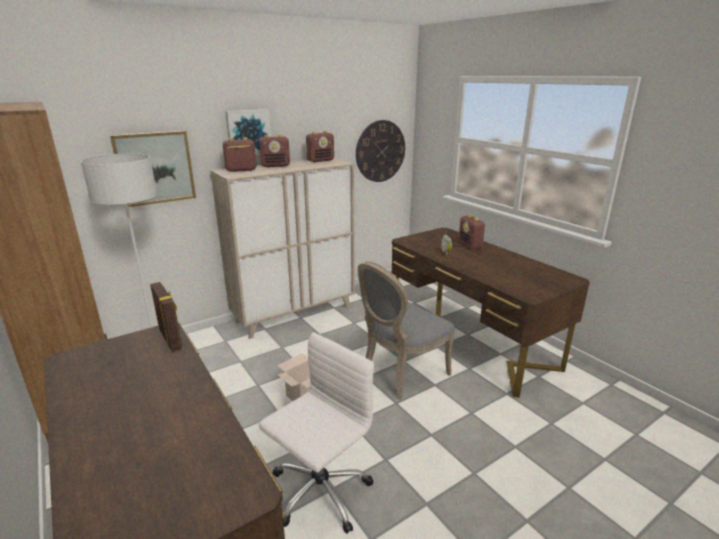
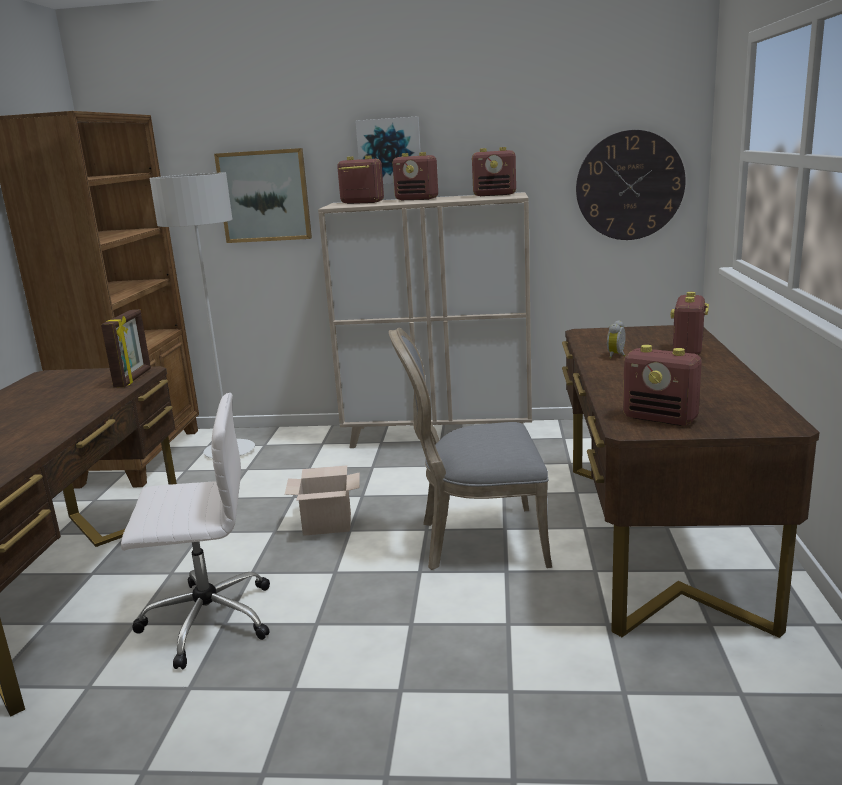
camera: 40 degrees right, 5 degrees down
(529, 287) = (661, 418): none -> radio

